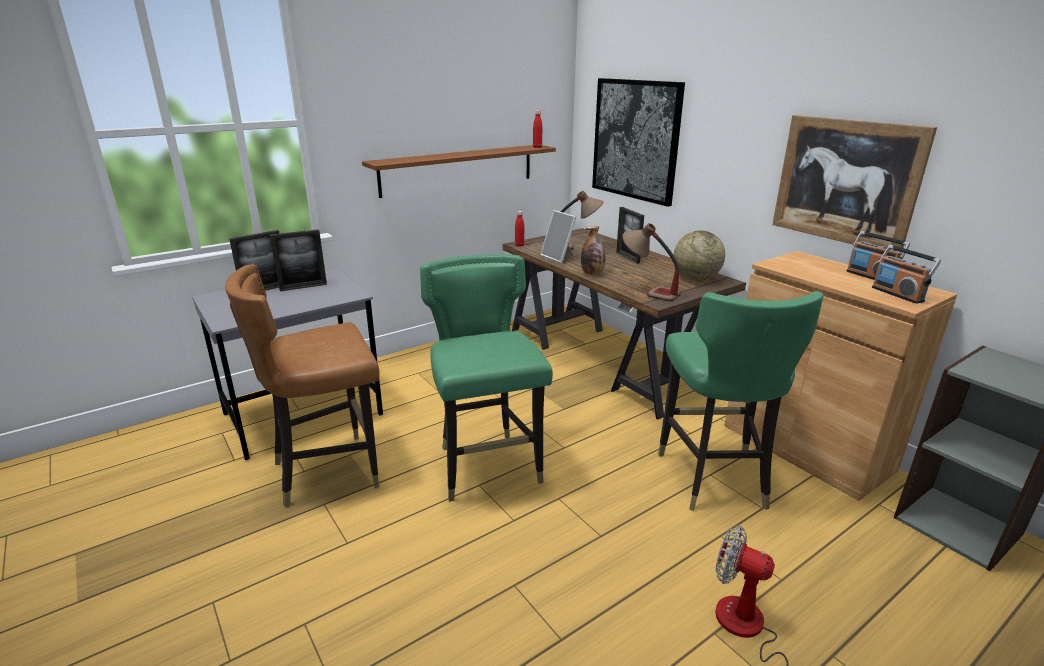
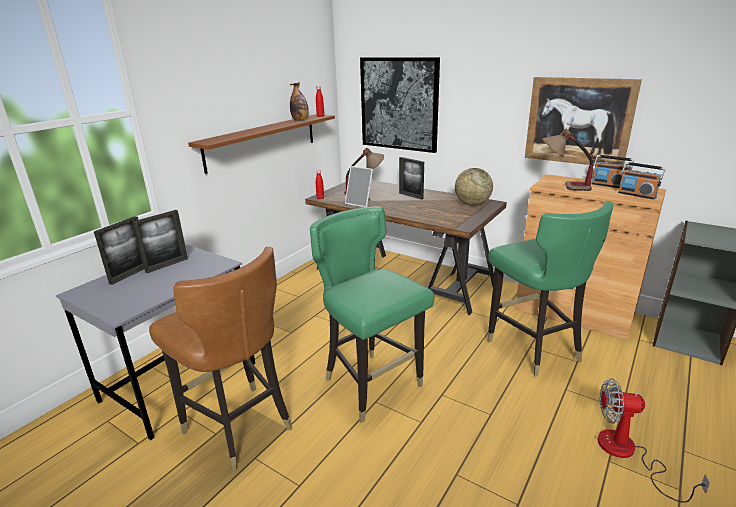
camera: 20 degrees left, 0 degrees up
(328, 470) = (239, 427): brown chair -> brown chair turned 90 degrees counterclockwise
(592, 273) = (397, 212): bottle -> bottle (300, 120)
(648, 292) = (449, 220): table lamp -> table lamp (563, 187)

